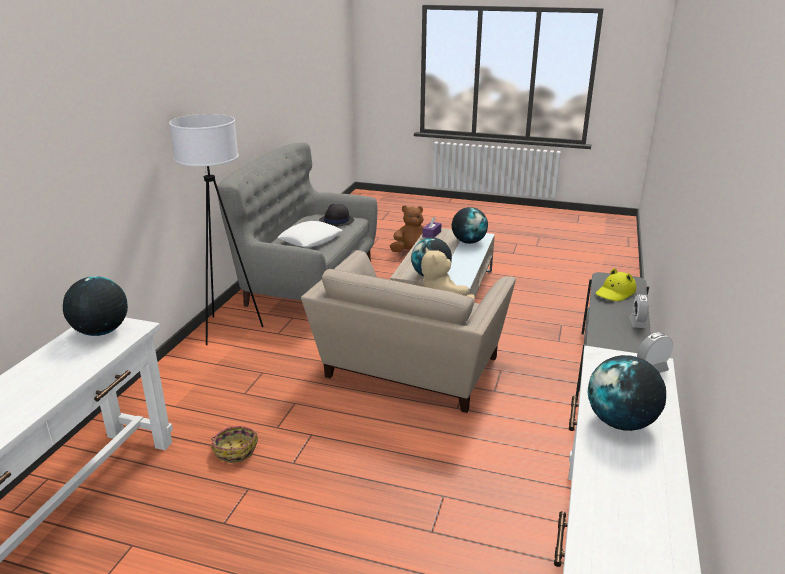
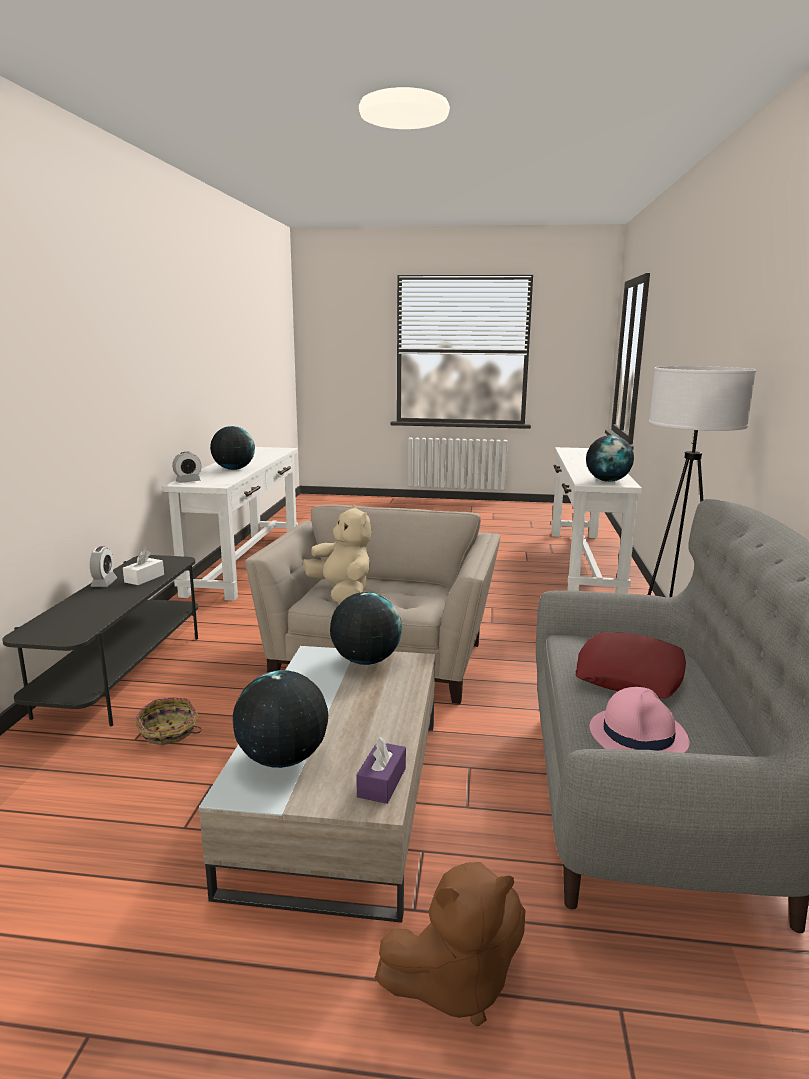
camera: 170 degrees right, 10 degrees down
(235, 450) = (512, 594): basket -> basket (169, 732)
(310, 239) = (630, 675): white pillow -> red pillow
(336, 221) = (638, 735): black hat -> pink hat
(609, 326) = (144, 578): none -> white tissue box
(615, 292) = (84, 614): yellow hat -> none

